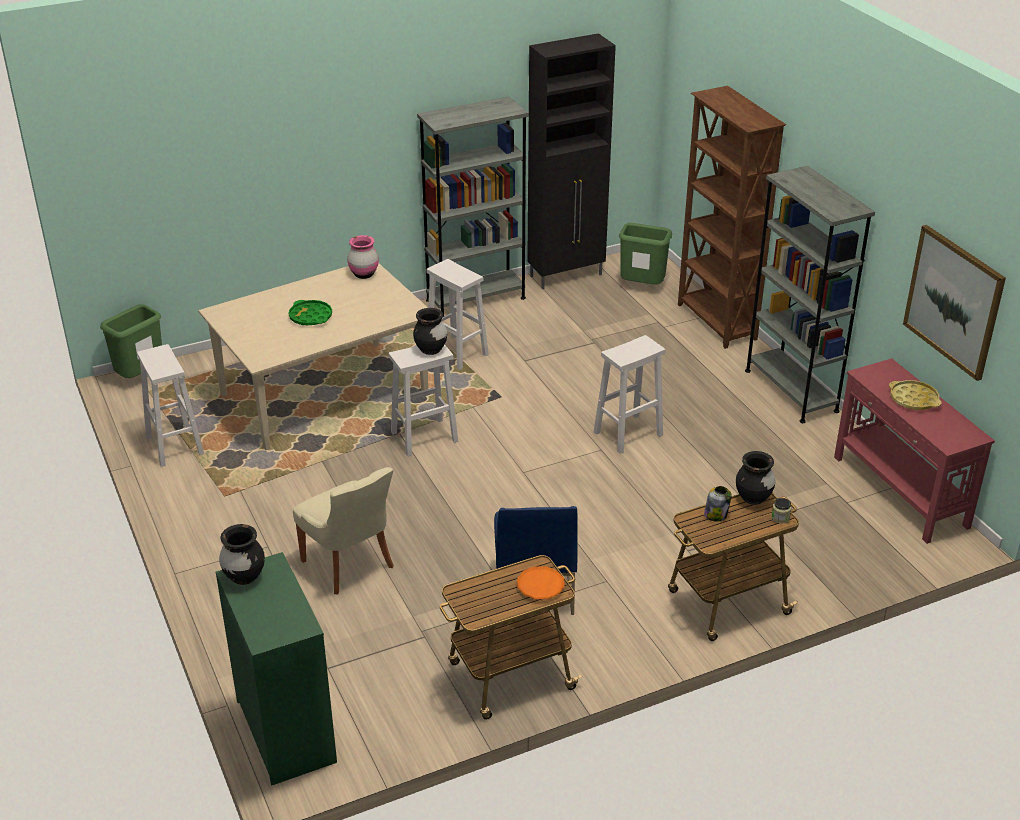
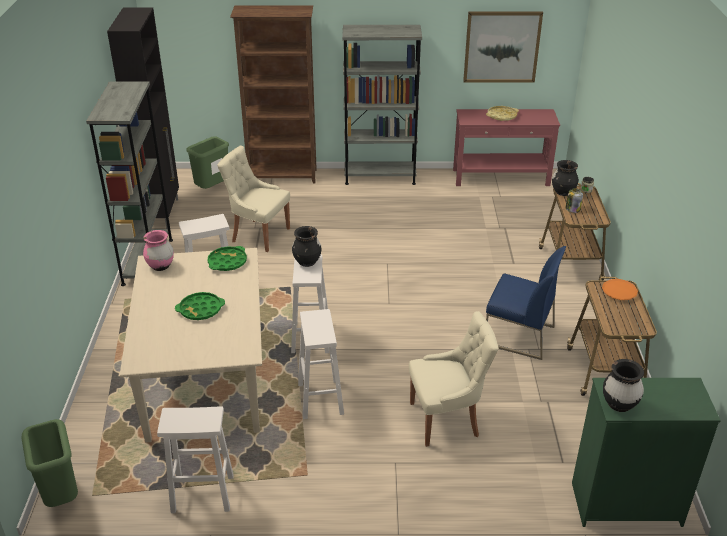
camera: 65 degrees left, 0 degrees up
(396, 306) = (227, 262): none -> green tray
(580, 346) = (258, 234): none -> beige chair
(627, 434) = (378, 248): white stool -> white stool (321, 399)

